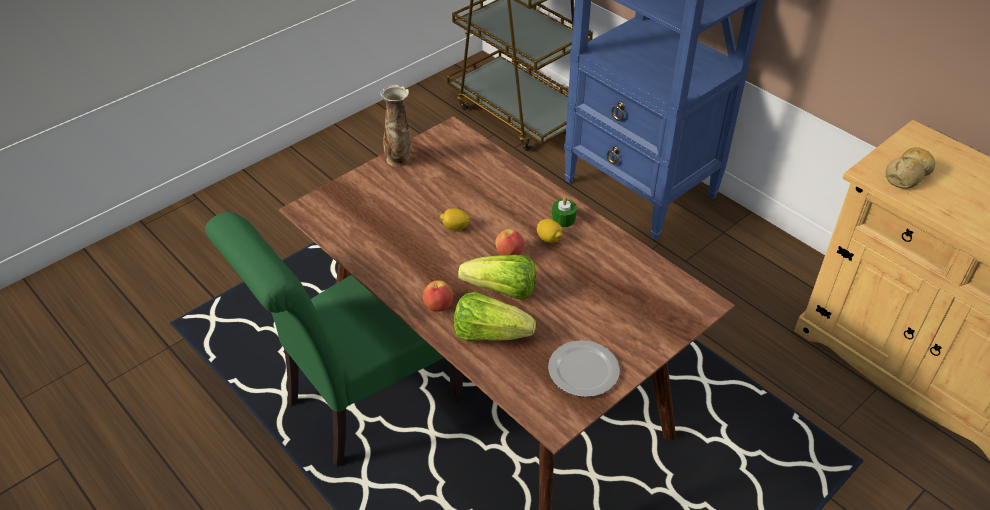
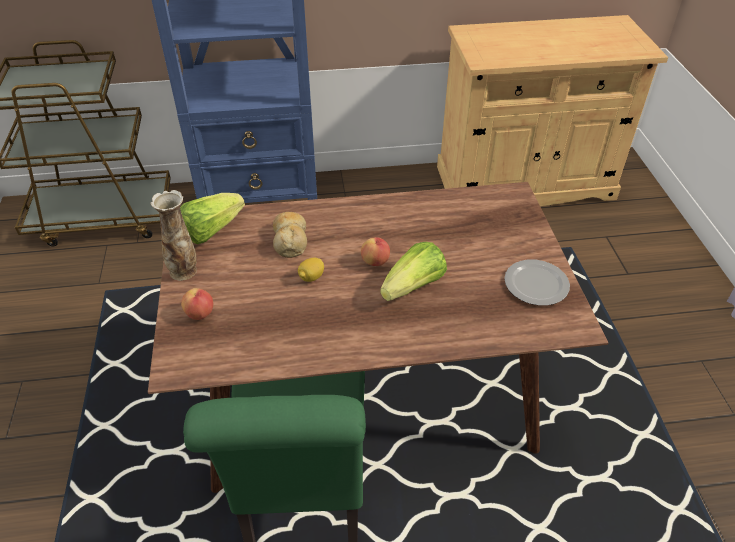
camera: 55 degrees left, 0 degrees up
(438, 306) = (397, 334): apple -> apple (200, 314)
(489, 334) = (456, 318): lettuce -> lettuce (211, 230)
(549, 239) = (380, 232): lemon -> none
(563, 219) = (365, 213): green candle -> none
(908, 174) = (495, 51): bread -> bread (290, 239)

